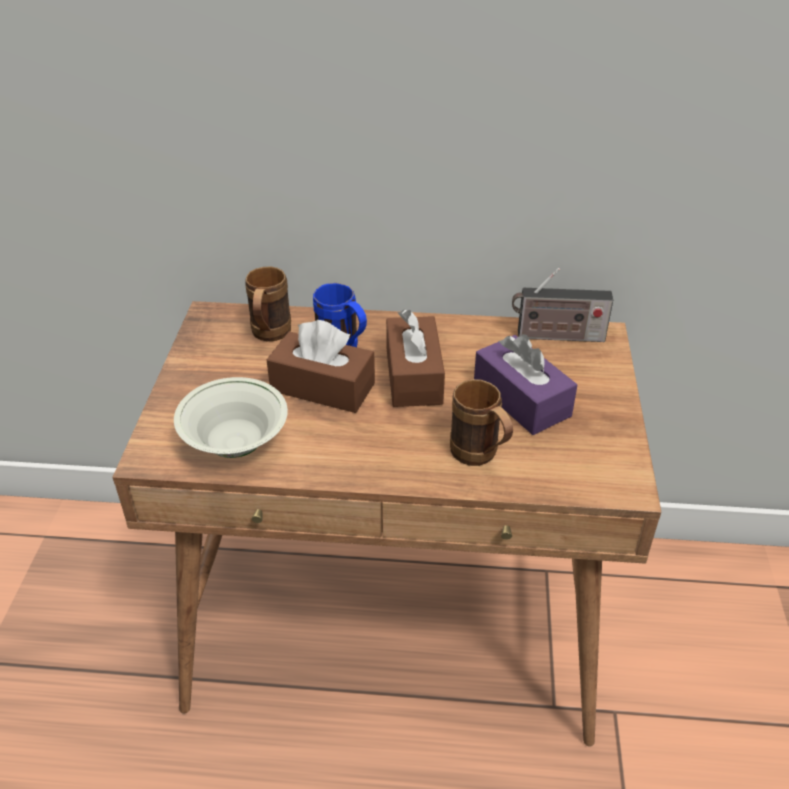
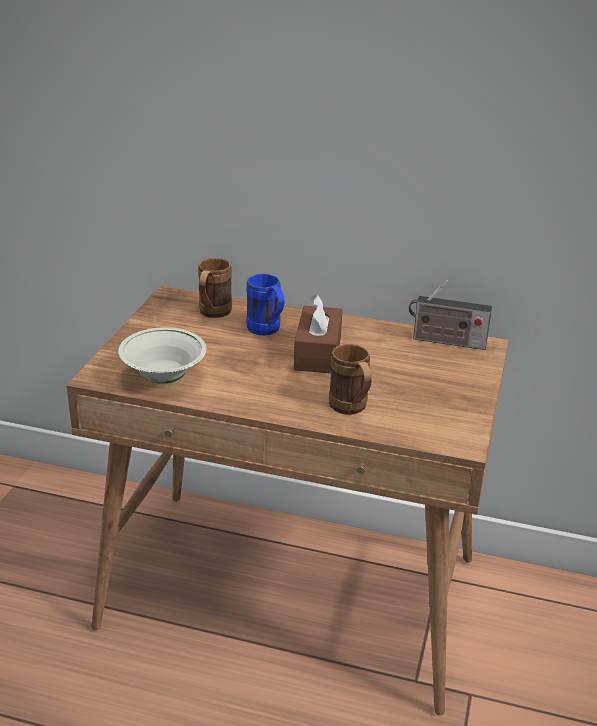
camera: 10 degrees right, 10 degrees down
(322, 387) = (243, 351): brown tissue box -> none
(521, 399) = (399, 378): purple tissue box -> none

